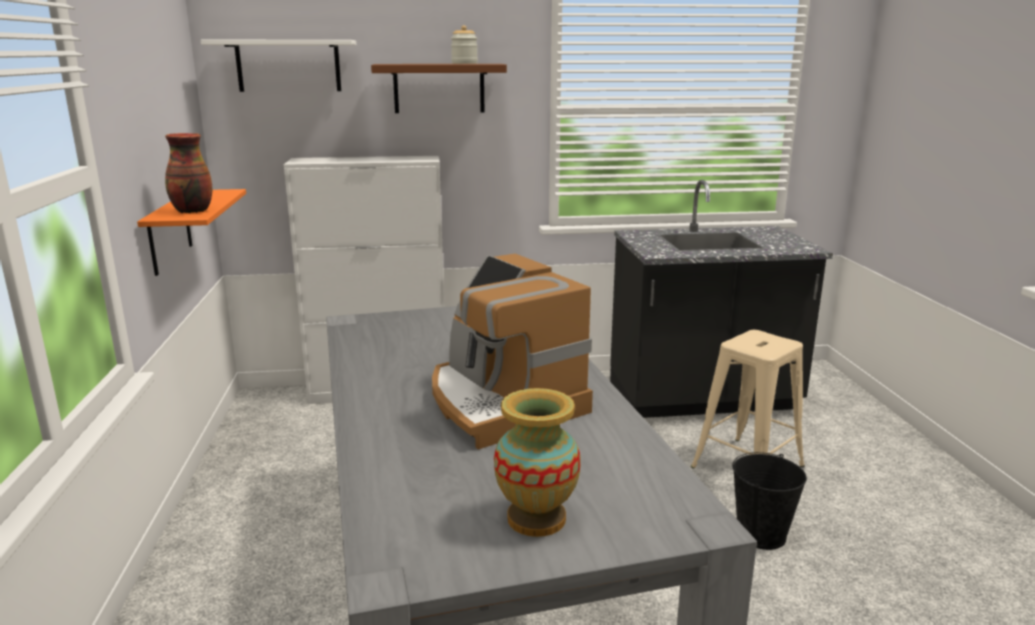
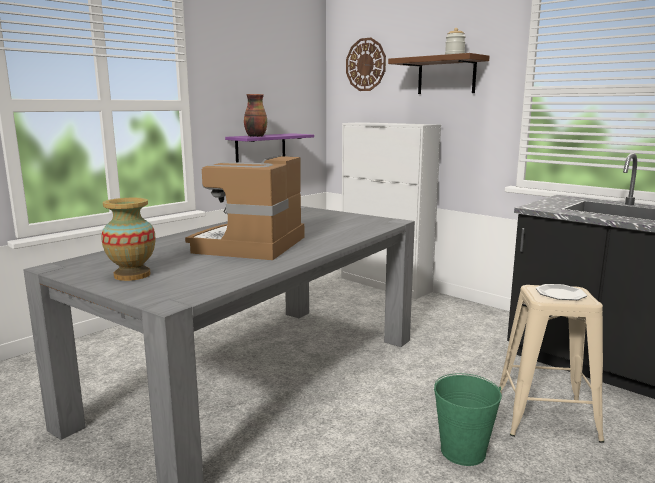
camera: 50 degrees right, 5 degrees down
(169, 232) = (260, 150): orange shelf -> purple shelf
(288, 66) = (366, 64): white shelf -> wall clock
(761, 535) = (463, 451): black bucket -> green bucket
(762, 343) = (560, 294): none -> plate

